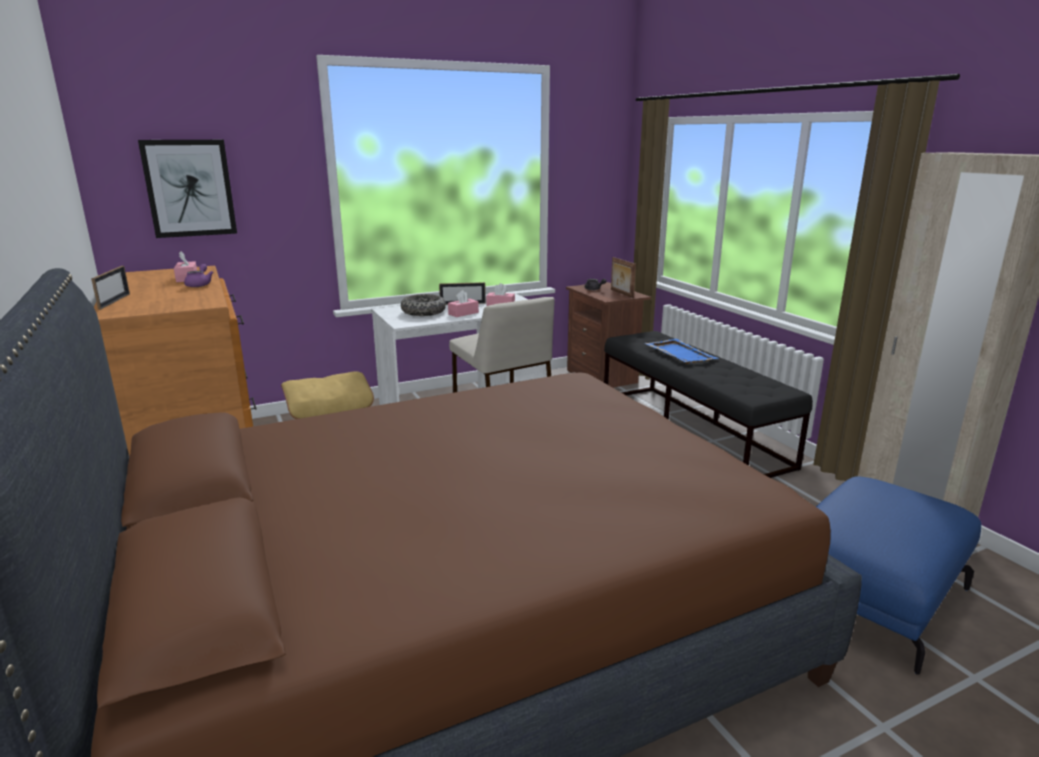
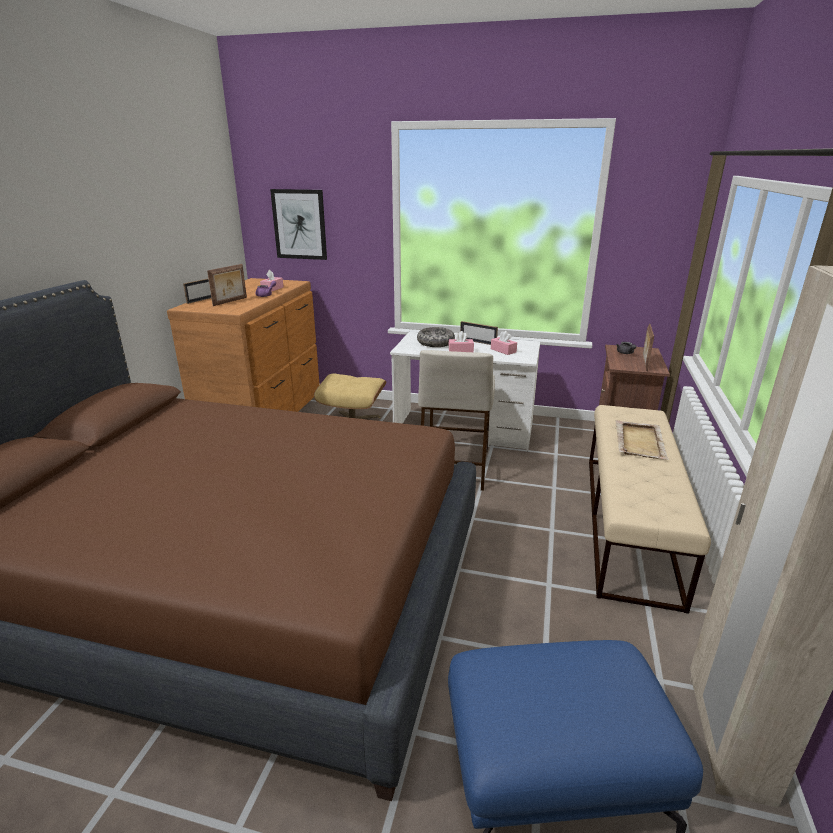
camera: 40 degrees right, 5 degrees up
(167, 297) = (230, 301): none -> picture frame
(679, 353) = (639, 441): blue tray -> beige tray
(691, 430) = (629, 523): black bench -> beige bench

